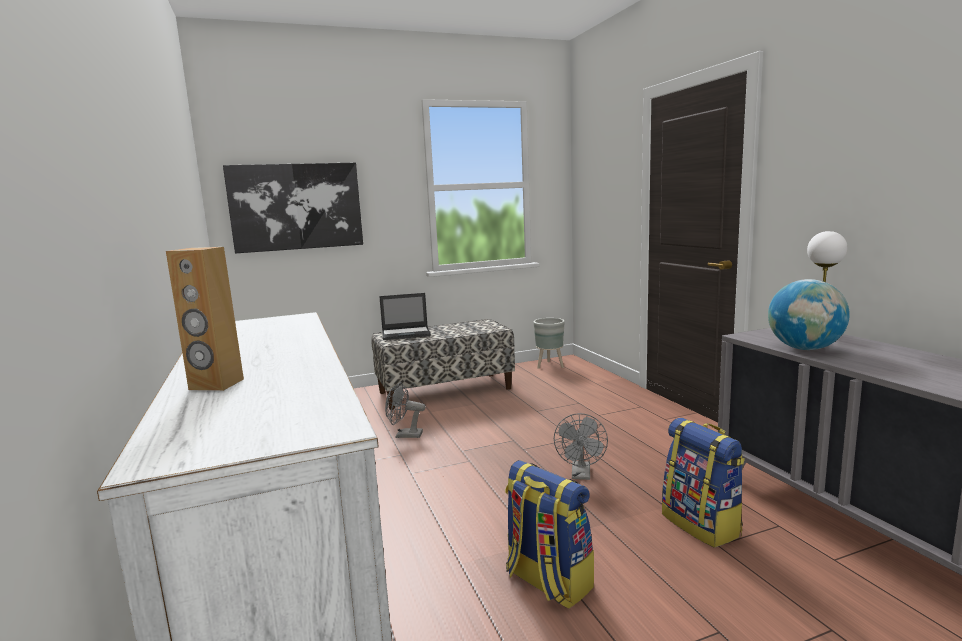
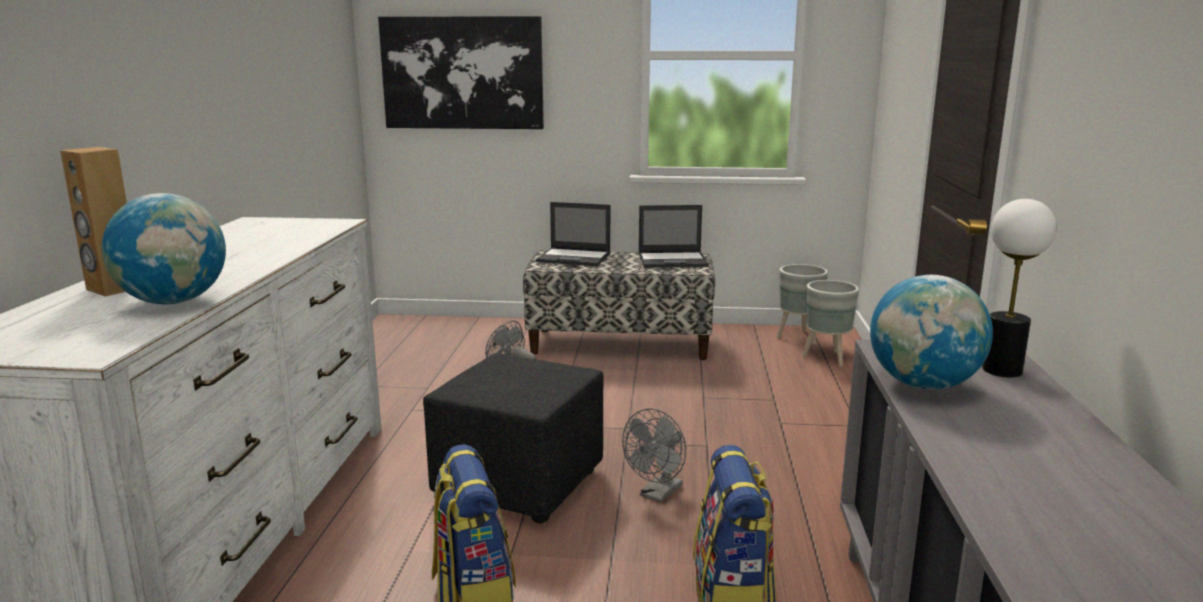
camera: 25 degrees right, 5 degrees up
(306, 382) = (174, 302): none -> globe
(475, 325) = (673, 260): none -> laptop
(486, 494) = (521, 484): none -> black ottoman
(579, 374) = (827, 358): none -> grey planter

